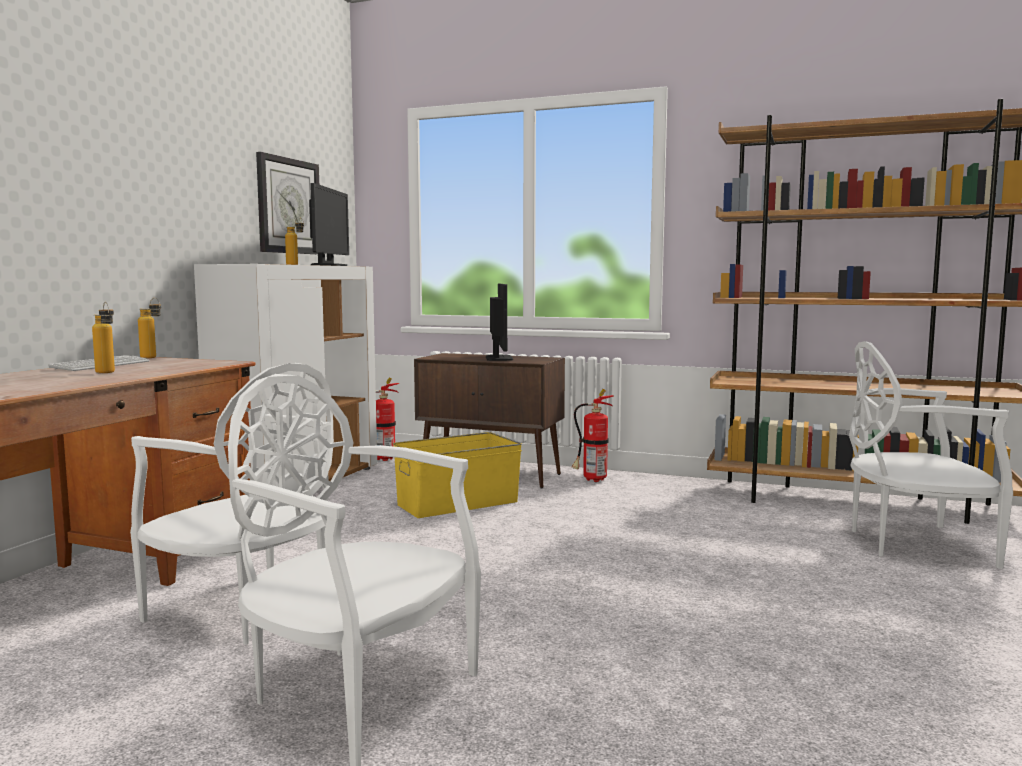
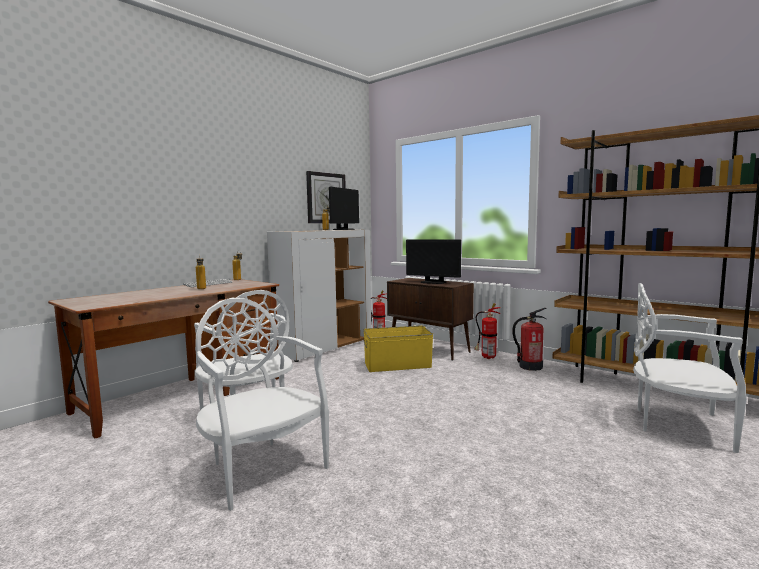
camera: 20 degrees right, 0 degrees up
(499, 358) = (433, 282): monitor -> monitor turned 105 degrees clockwise
(666, 487) = (530, 367): none -> fire extinguisher

